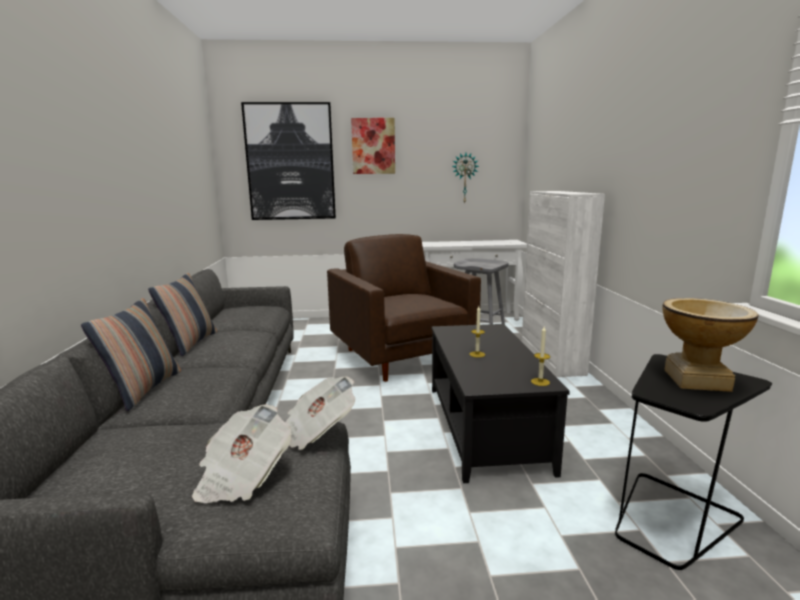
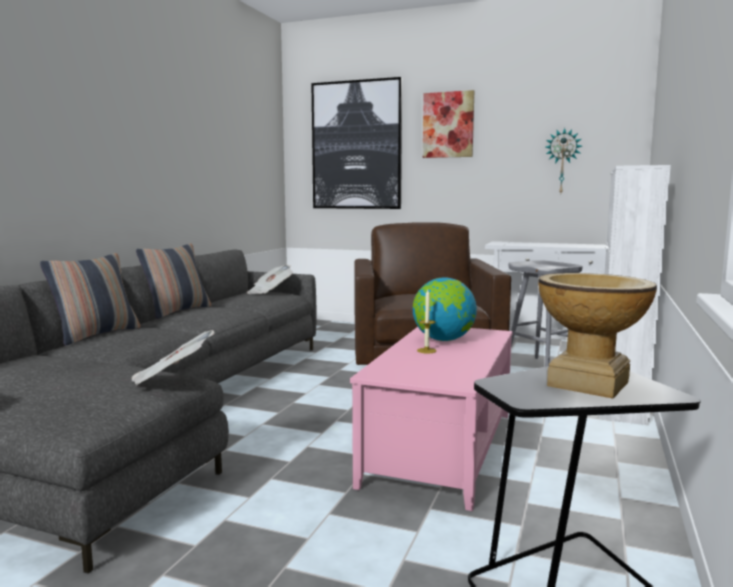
camera: 25 degrees right, 5 degrees down
(242, 476) = (74, 395): newspaper -> newspaper (270, 292)
(472, 341) = (443, 340): none -> globe
(483, 427) = (439, 447): black coffee table -> pink coffee table
(540, 382) = (454, 381): candle -> none

